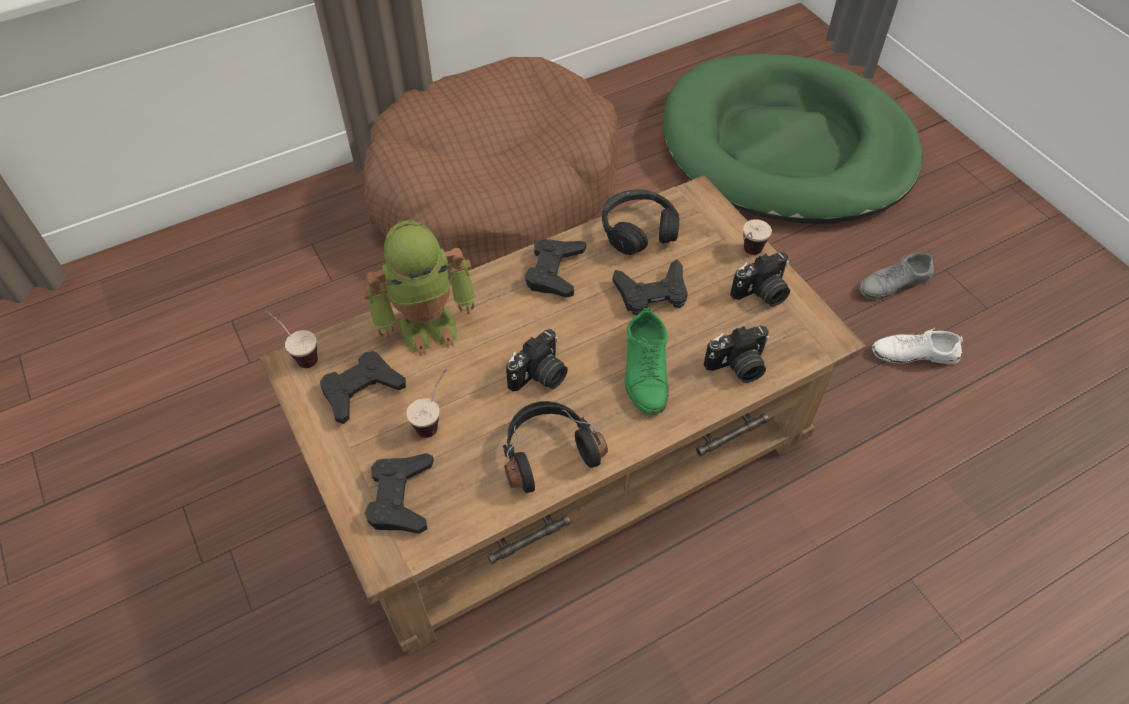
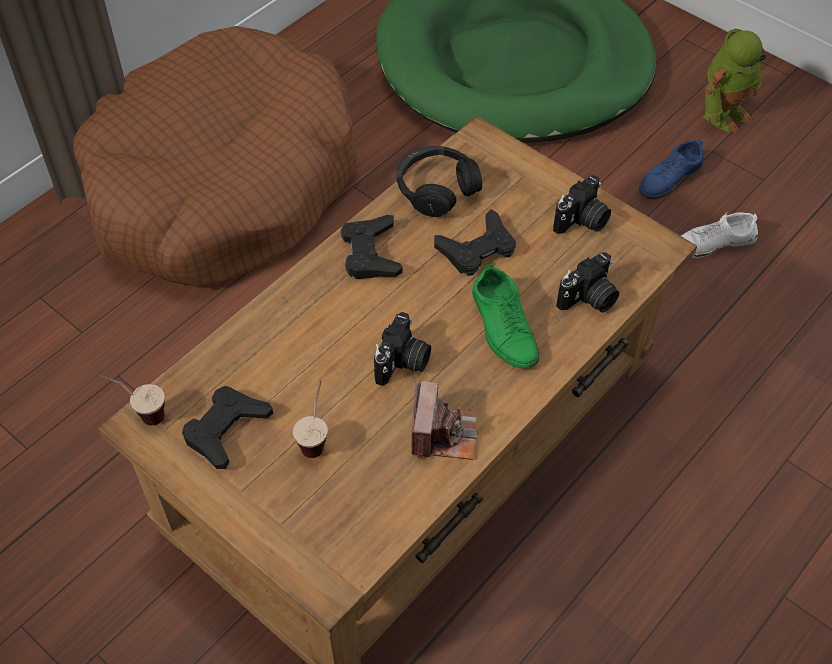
camera: 20 degrees left, 0 degrees up
(400, 497) = (317, 523): black game controller -> none
(427, 324) = (264, 343): toy robot -> toy robot (723, 113)
(547, 451) = (443, 433): black headphones -> camera
(747, 255) = (553, 187): cup -> none
(894, 283) = (669, 178): grey shoe -> blue shoe

